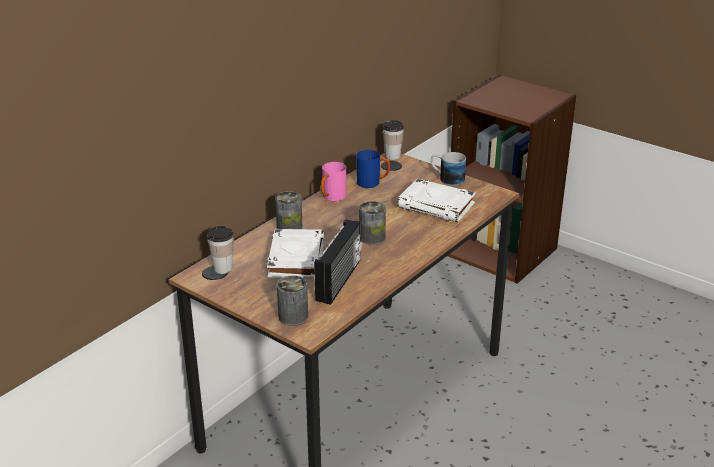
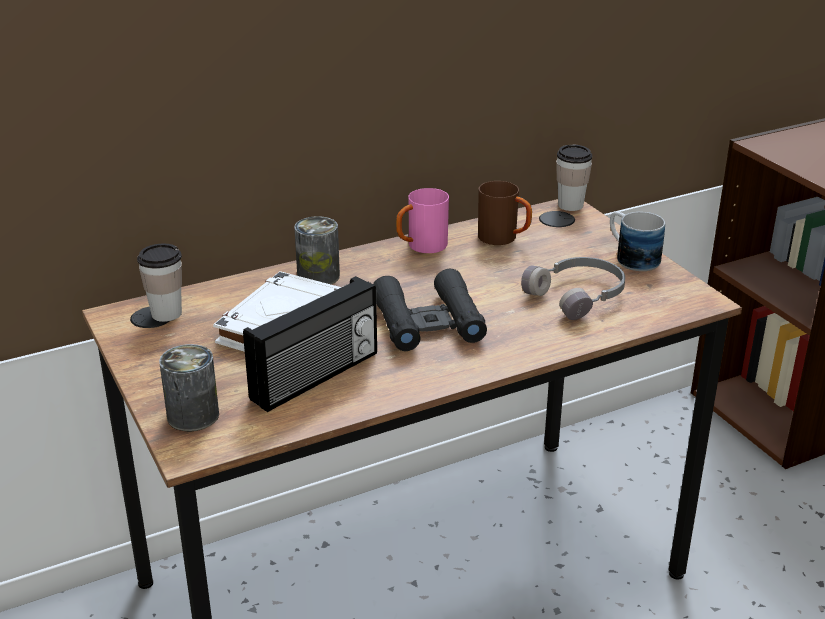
camera: 25 degrees right, 0 degrees up
(372, 238) = (428, 322): can -> black binoculars
(373, 183) = (504, 239): blue mug -> brown mug
(437, 205) = (578, 296): white book -> grey headphones

